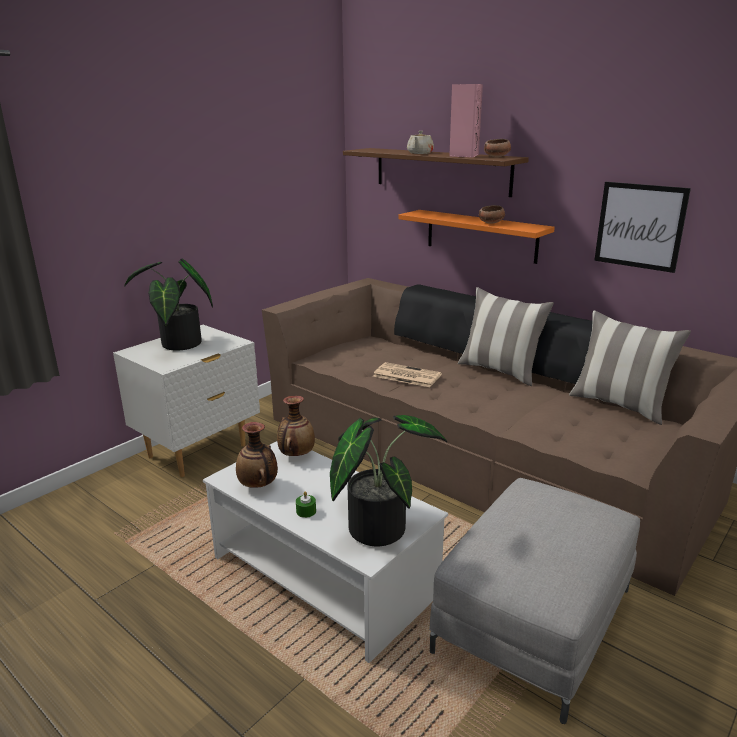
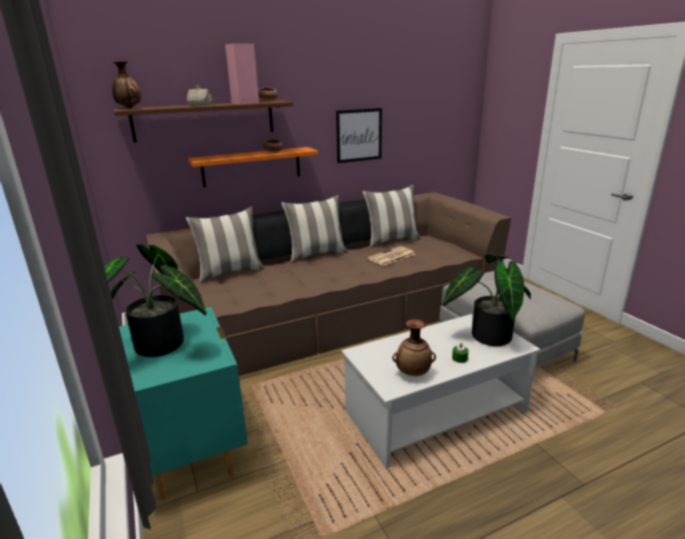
camera: 65 degrees left, 0 degrees up
(198, 451) = (192, 454): white nightstand -> turquoise nightstand
(296, 455) = (375, 348): vase -> vase (129, 108)
(401, 345) = (230, 272): none -> pillow
(406, 375) = (296, 280): newspaper -> newspaper (391, 257)

